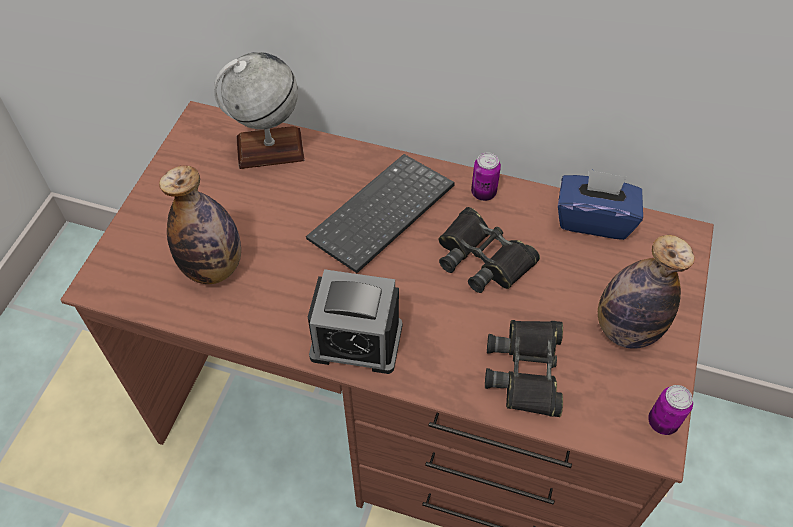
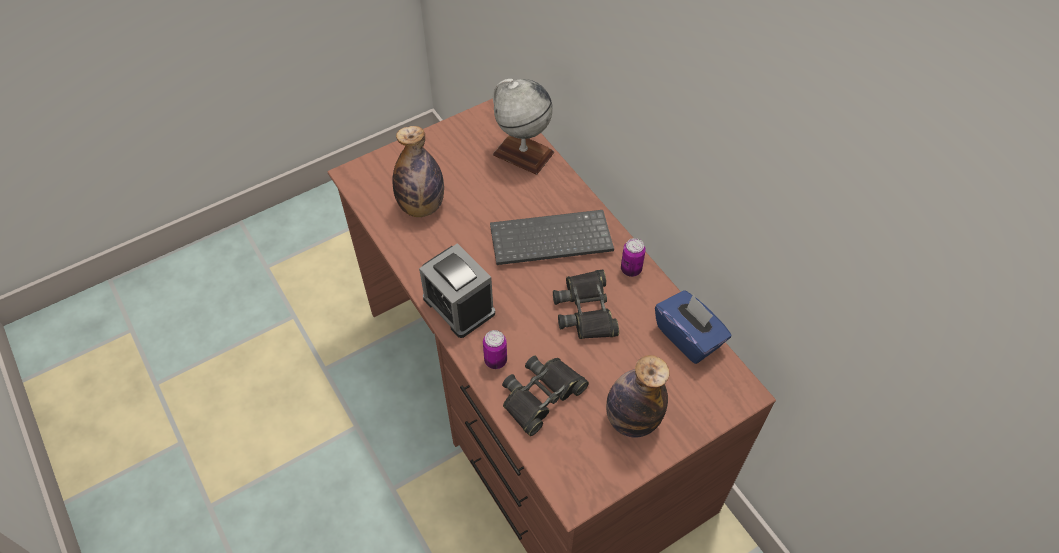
camera: 40 degrees right, 0 degrees up
(662, 422) = (593, 490): can -> can (495, 360)

